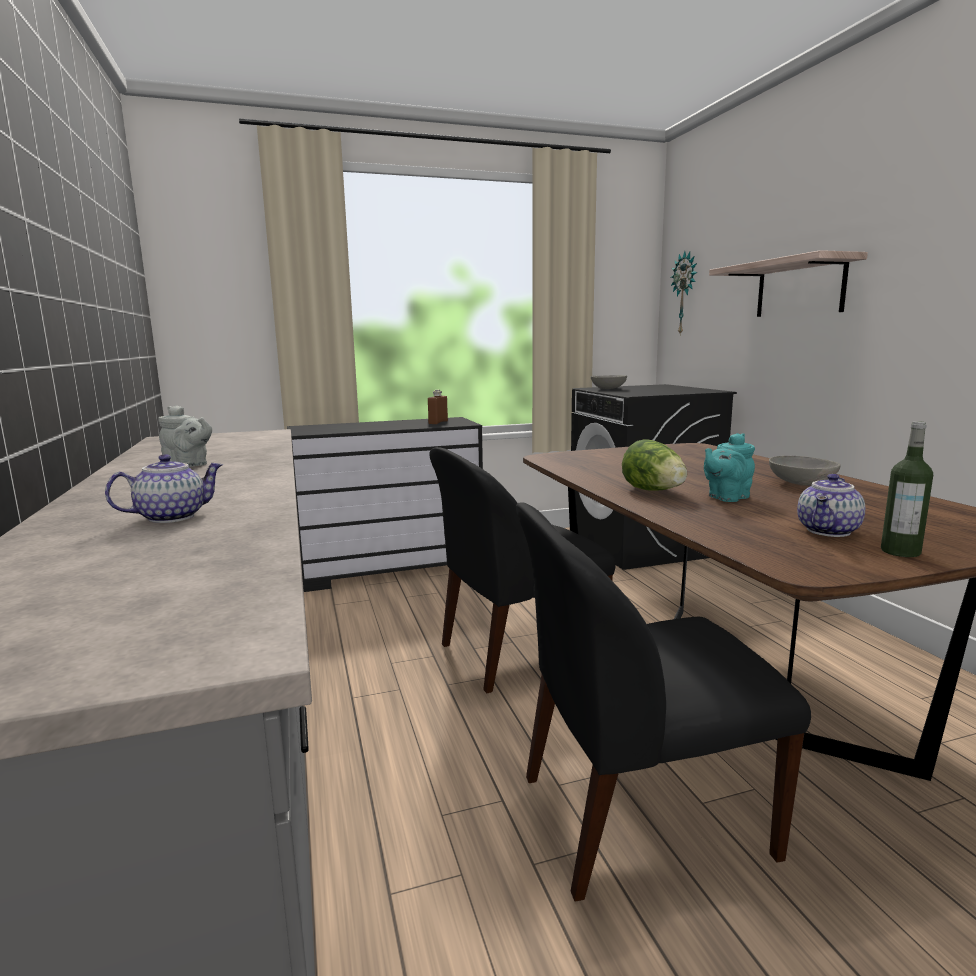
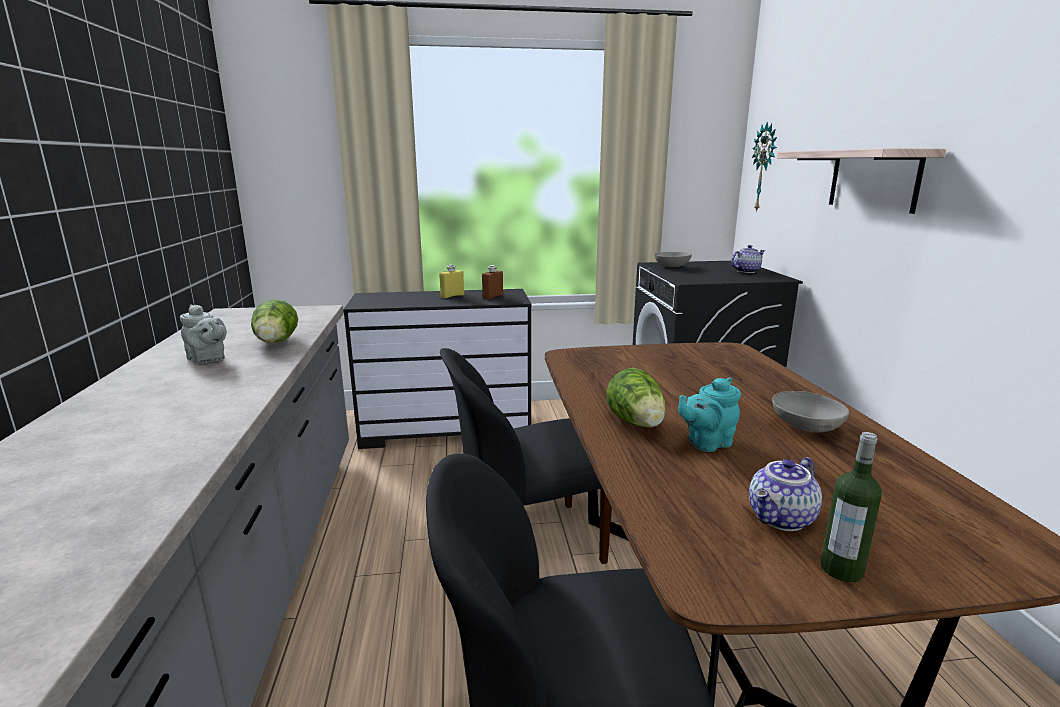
camera: 10 degrees right, 5 degrees up
(172, 517) = (123, 446): teapot -> teapot (746, 271)
(251, 453) = (276, 343): none -> lettuce
(395, 423) = (452, 296): none -> yellow bottle

